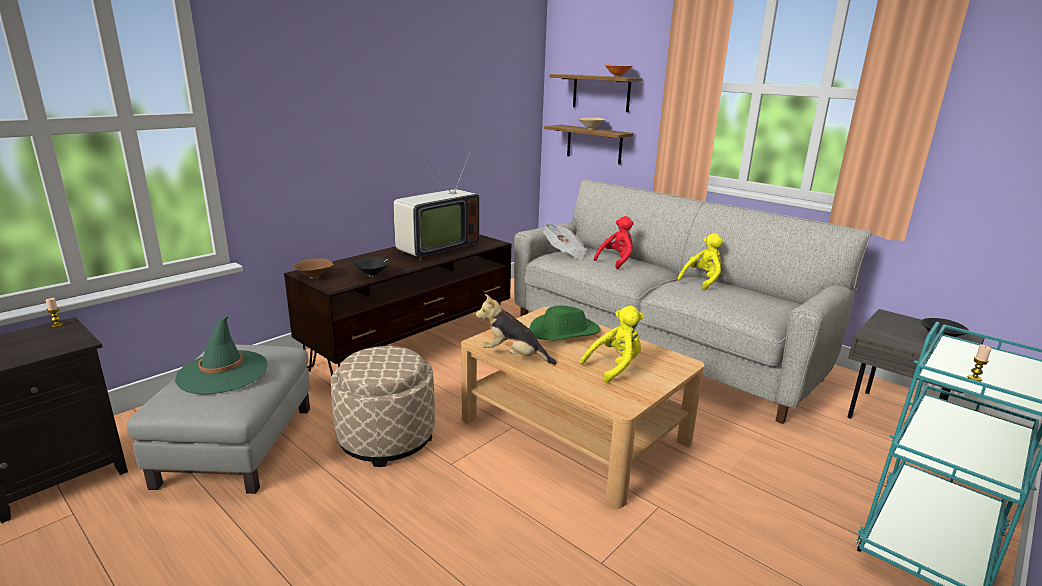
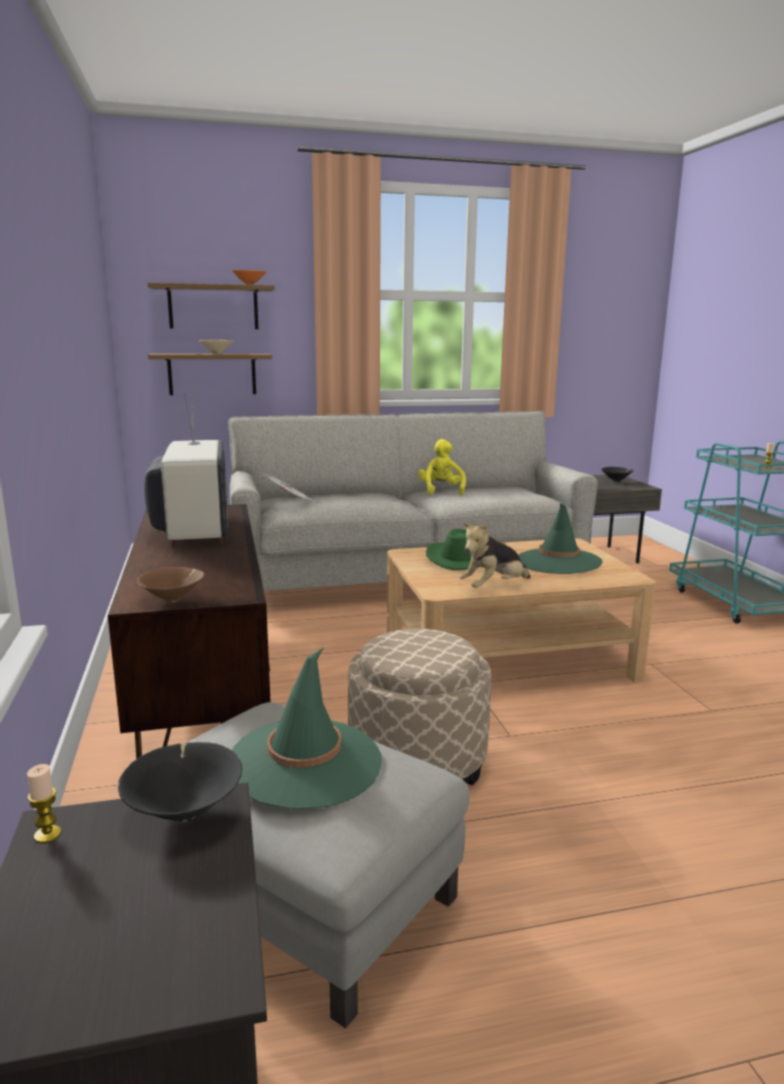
camera: 55 degrees left, 5 degrees down
(373, 275) = (232, 570): black bowl -> black bowl (185, 811)
(615, 367) = (558, 562): yellow plush toy -> green hat
(616, 261) = (347, 496): red plush toy -> none

